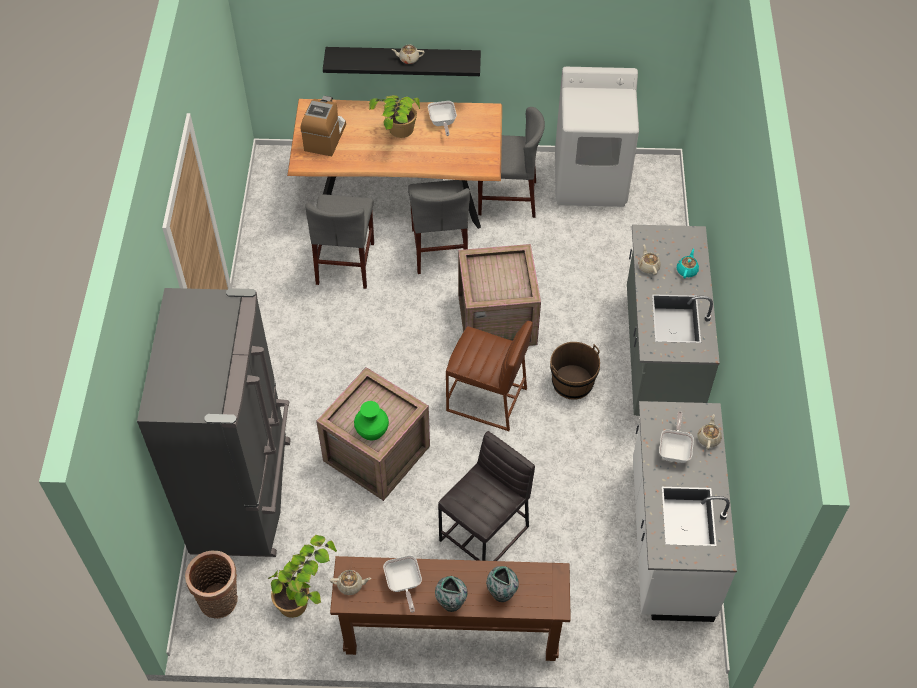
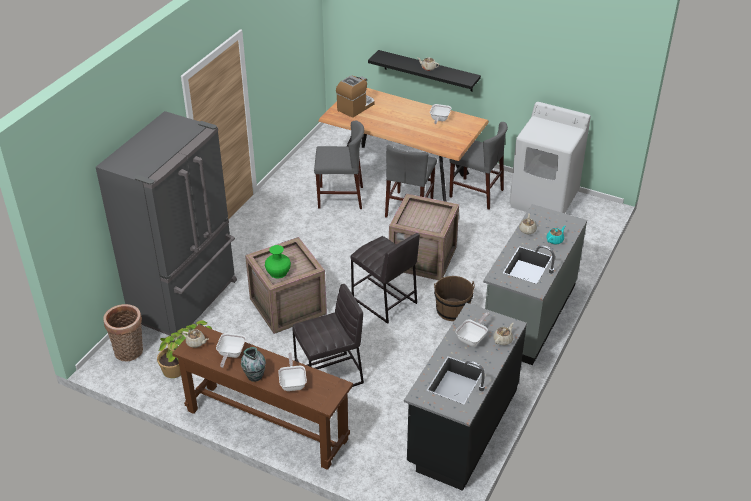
camera: 25 degrees right, 15 degrees down
(345, 263) = (340, 197): grey chair -> grey chair turned 120 degrees counterclockwise
(398, 138) = (403, 120): potted plant -> none
(487, 400) = (384, 301): brown stool -> grey stool
(501, 592) = (293, 382): vase -> frying pan
(668, 539) = (462, 427): white counter -> black counter

